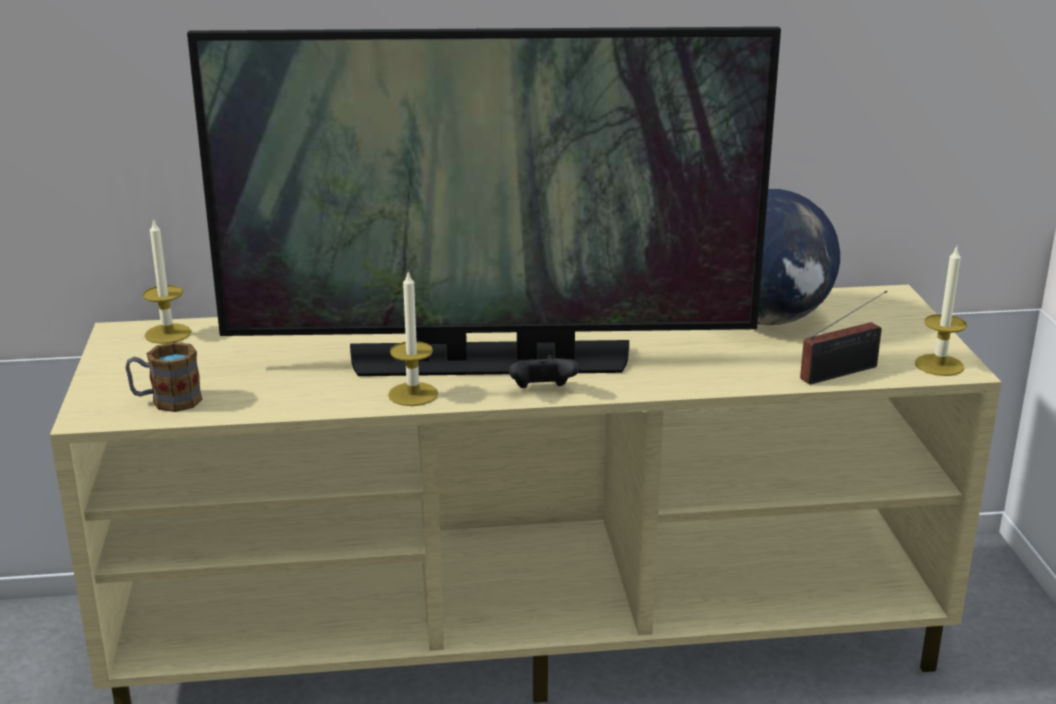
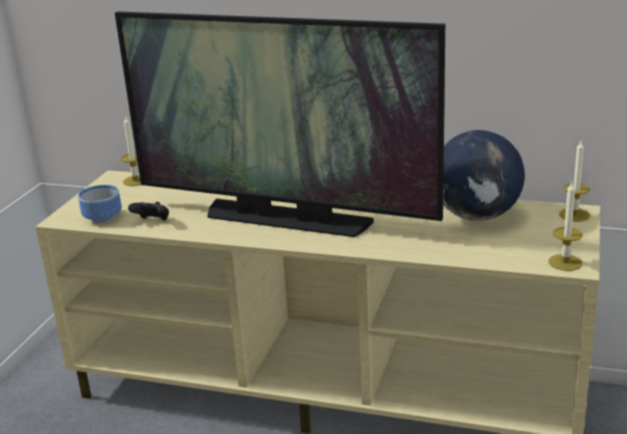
camera: 25 degrees right, 0 degrees up
(166, 401) = (102, 217): mug -> bowl
(413, 394) = (226, 232): candle -> candle (574, 215)
(542, 391) = (298, 241): black game controller -> black game controller (152, 222)
(843, 372) = (494, 257): radio -> none

